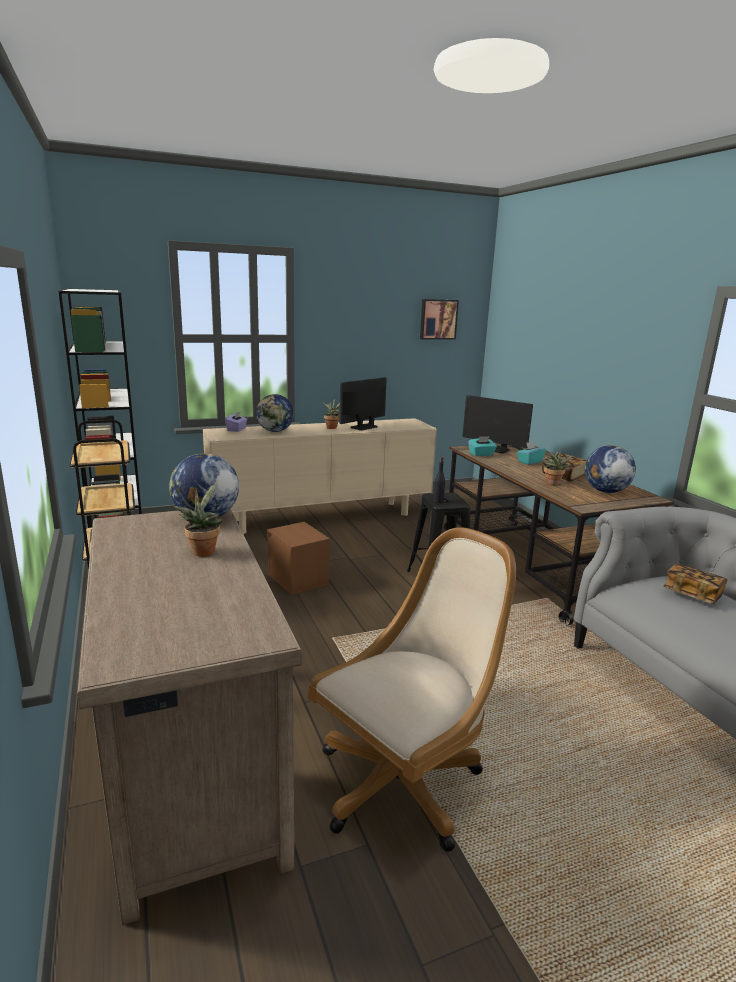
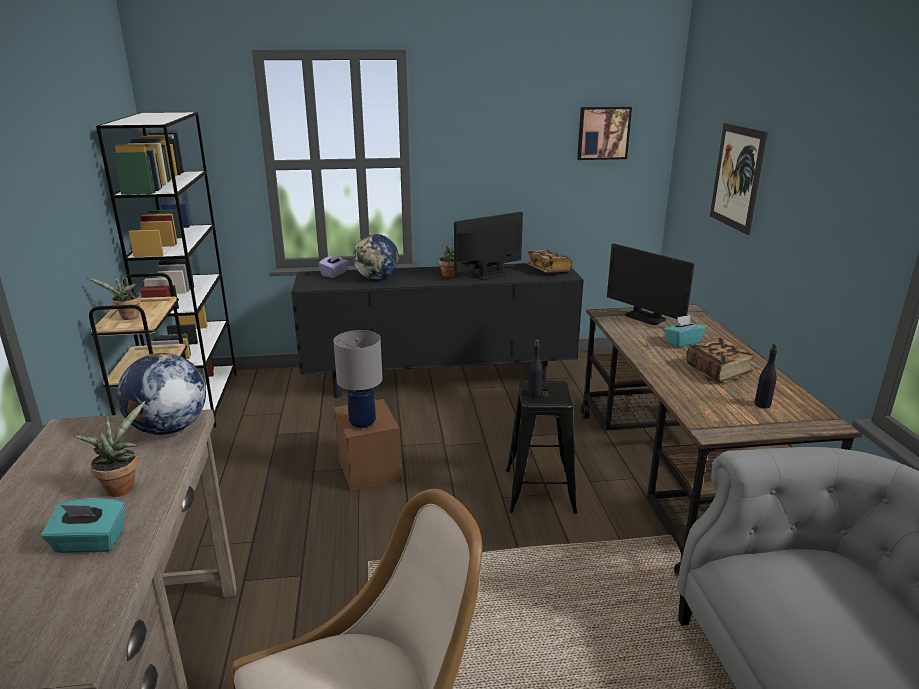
camera: 15 degrees right, 5 degrees up
(298, 537) = (363, 423): none -> grey table lamp
(322, 517) = (439, 380): beige cabinet -> black cabinet
(481, 454) = (621, 325): turquoise tissue box -> turquoise tissue box (90, 543)
(547, 347) = (737, 177): none -> picture
(552, 484) = (690, 386): potted plant -> potted plant (128, 318)
(605, 491) = (762, 404): globe -> black bottle
(692, 594) = (837, 594): book -> book (548, 270)

